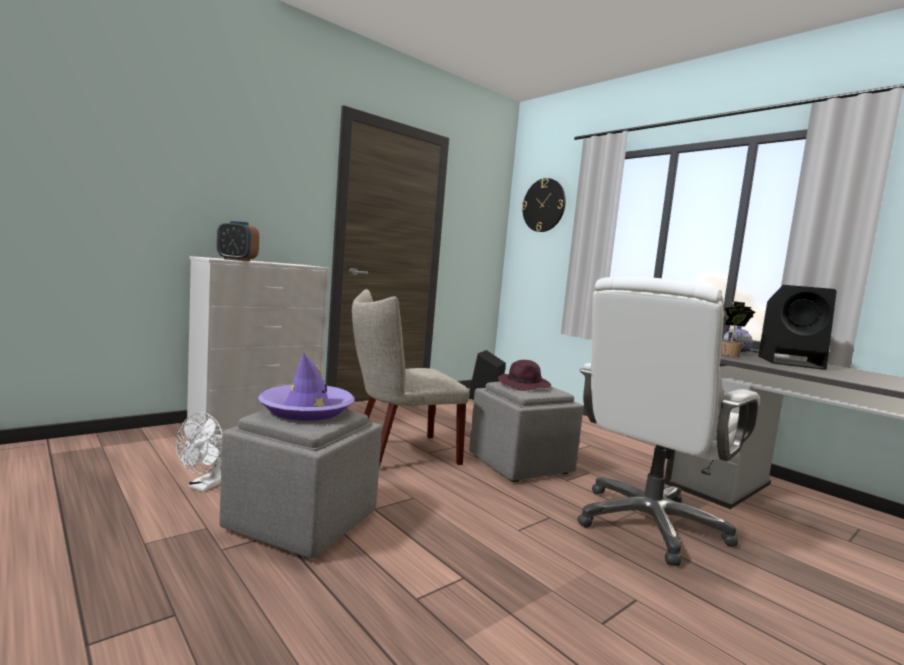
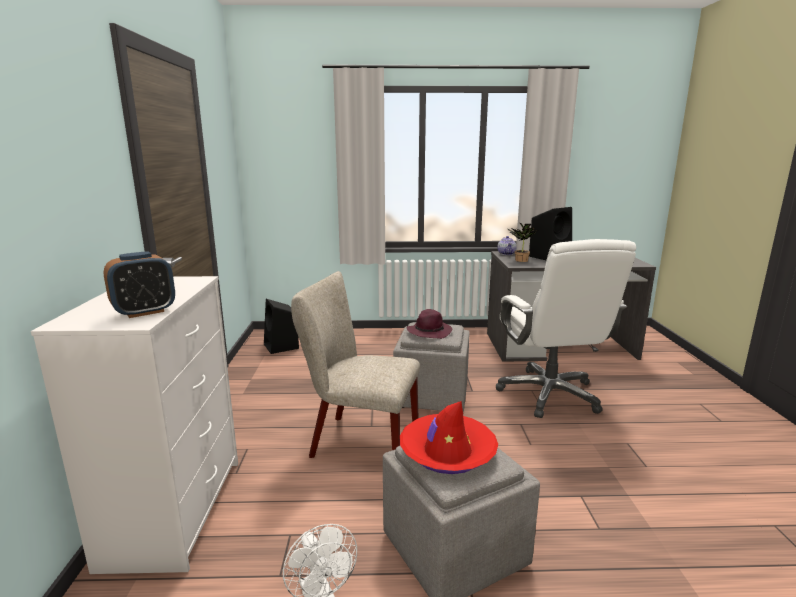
camera: 50 degrees left, 10 degrees up
(306, 410) = (447, 452): purple hat -> red hat
(399, 453) = (358, 441): beige chair -> beige chair turned 90 degrees clockwise
(544, 205) = (286, 134): wall clock -> none

